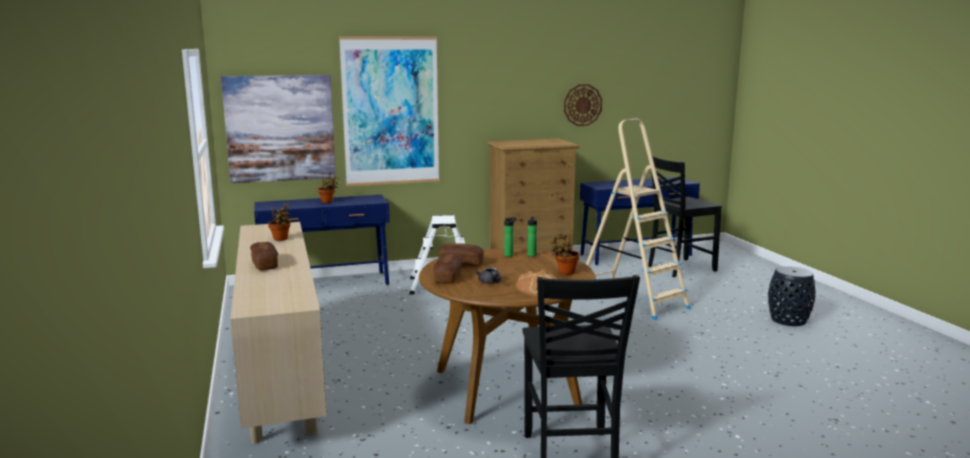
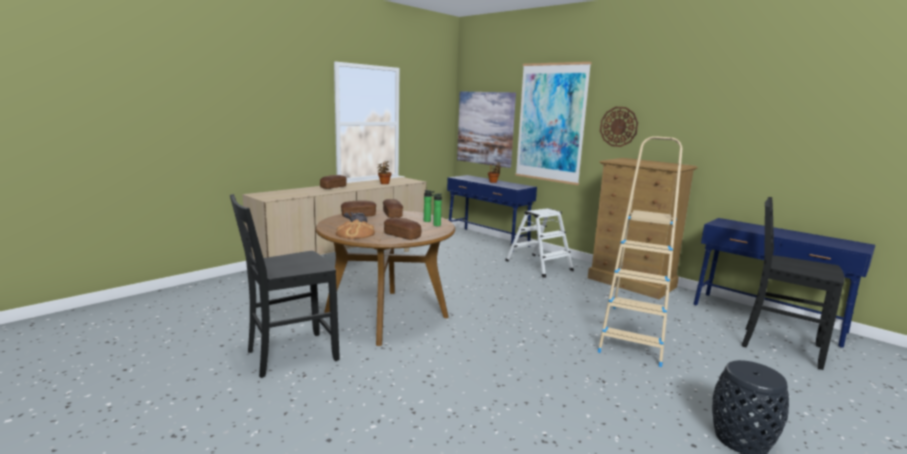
camera: 60 degrees right, 0 degrees up
(565, 273) = (402, 236): potted plant -> bread
(582, 105) = (733, 133): wall clock -> wall clock (618, 126)

